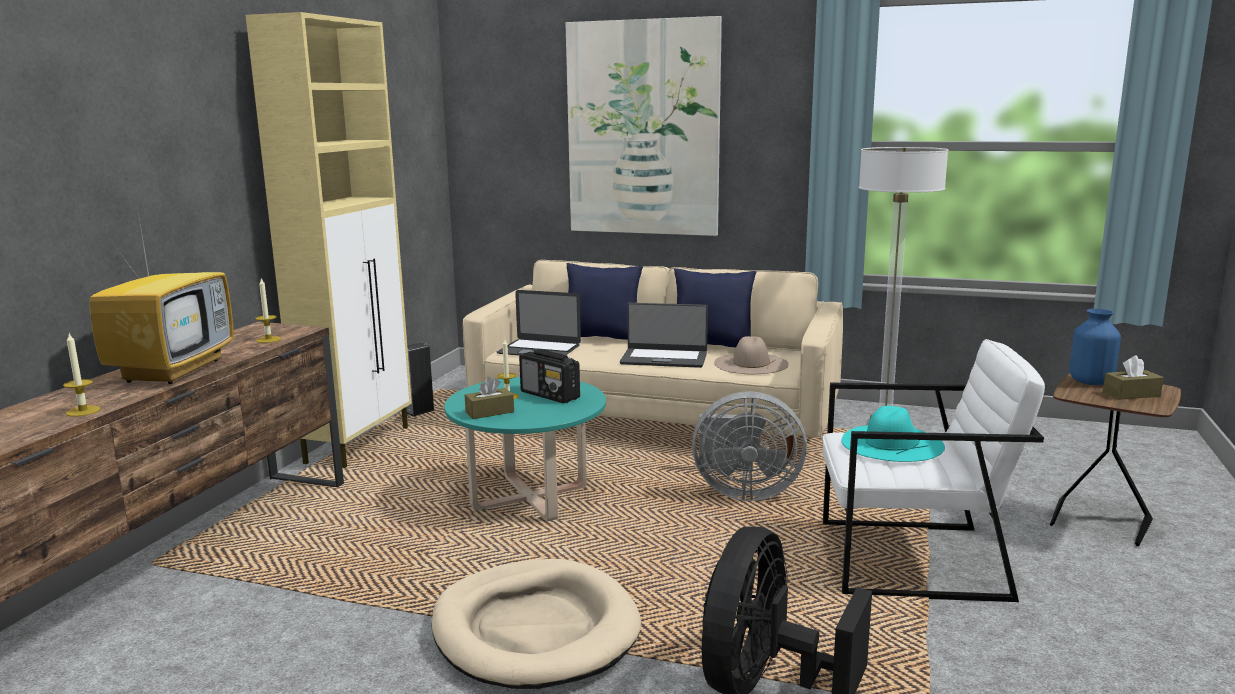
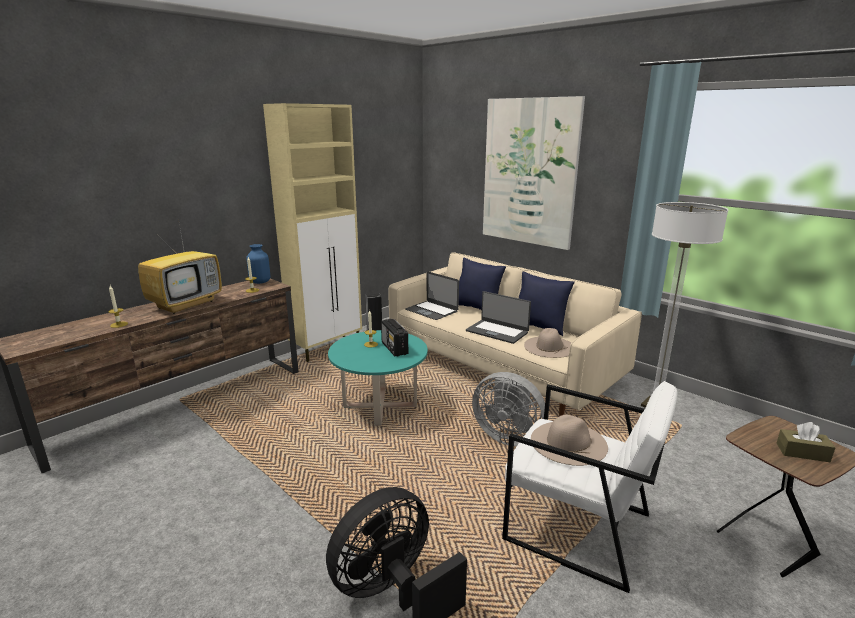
camera: 25 degrees right, 5 degrees up
(489, 412) = (349, 354): brown tissue box -> none
(535, 630) = (304, 500): beige dog bed -> none
(892, 443) = (568, 442): turquoise hat -> beige hat
(1091, 382) = (777, 430): blue vase -> blue vase (260, 282)

